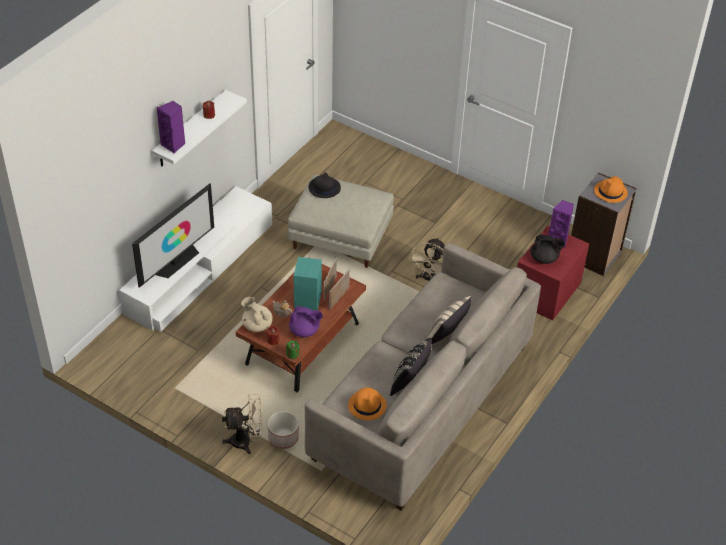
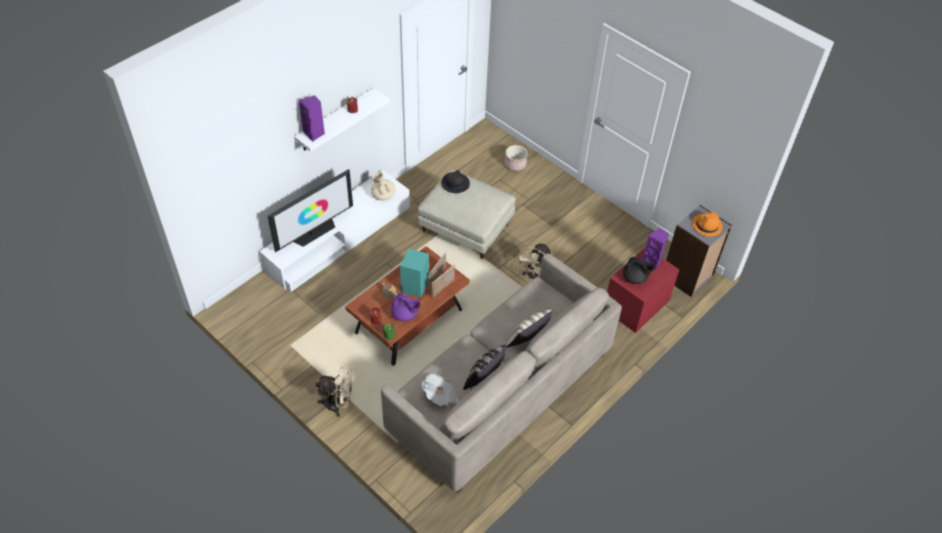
camera: 10 degrees right, 5 degrees up
(257, 325) = (365, 302): beige teapot -> beige teapot (383, 195)
(283, 437) = (371, 406): planter -> planter (515, 164)
(367, 405) = (440, 396): orange hat -> newspaper

